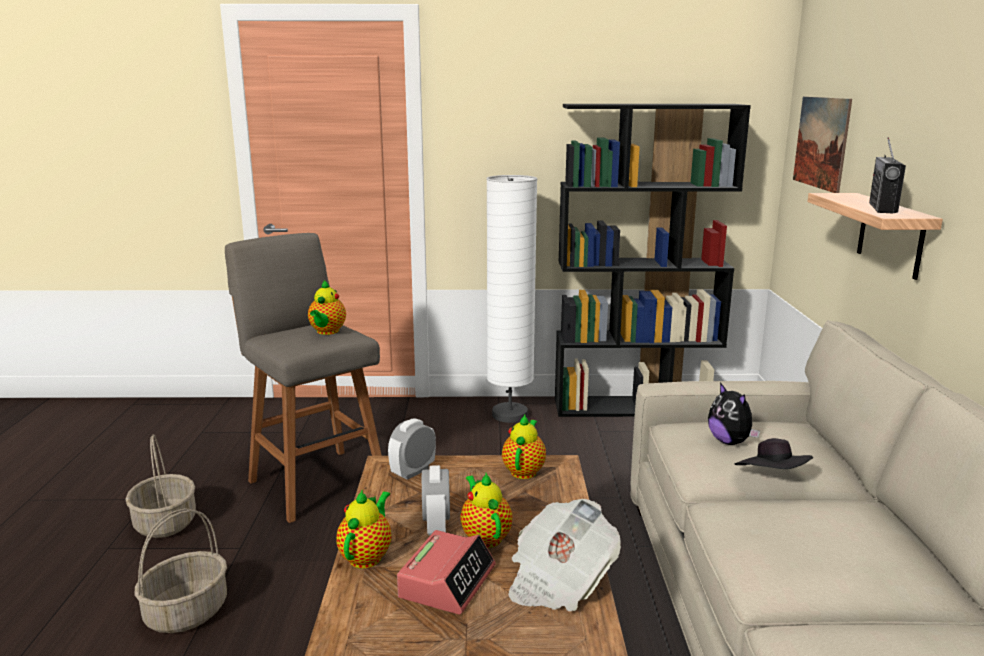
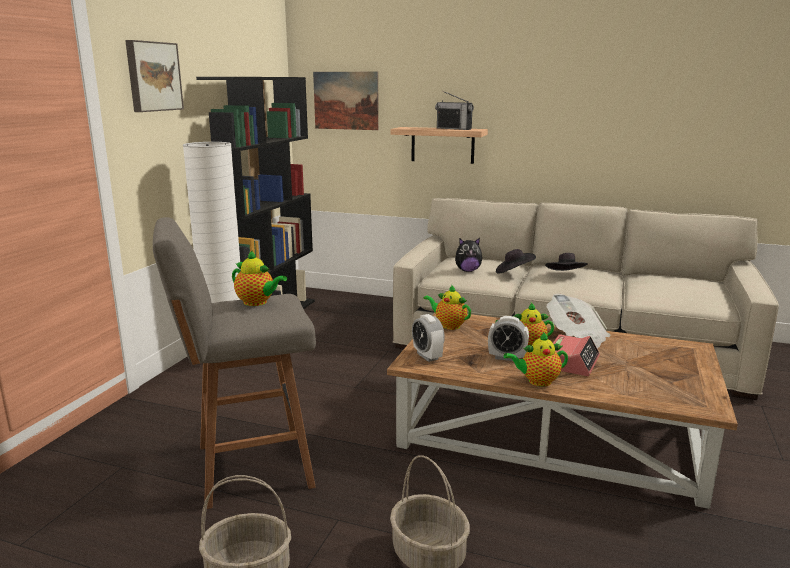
camera: 70 degrees left, 0 degrees up
(367, 556) = (537, 381): teapot -> teapot turned 45 degrees counterclockwise
(447, 581) = (572, 362): alarm clock -> alarm clock turned 75 degrees clockwise
(499, 103) = (153, 76): none -> picture
(822, 531) = (566, 275): none -> black hat

